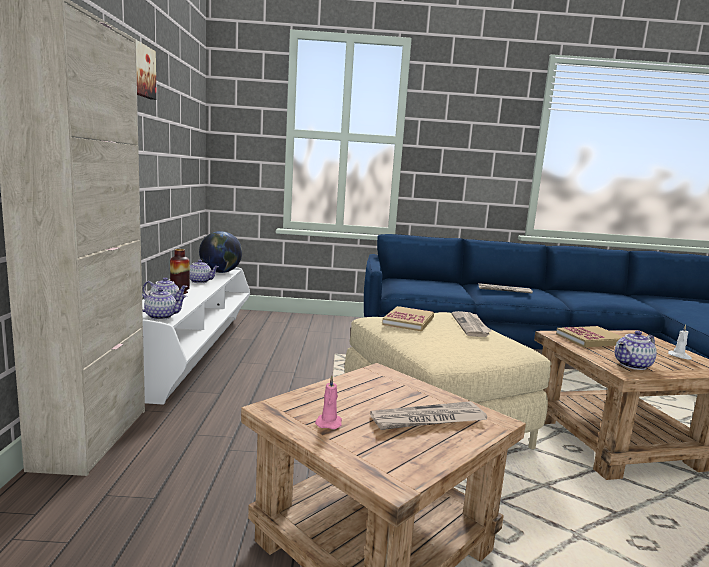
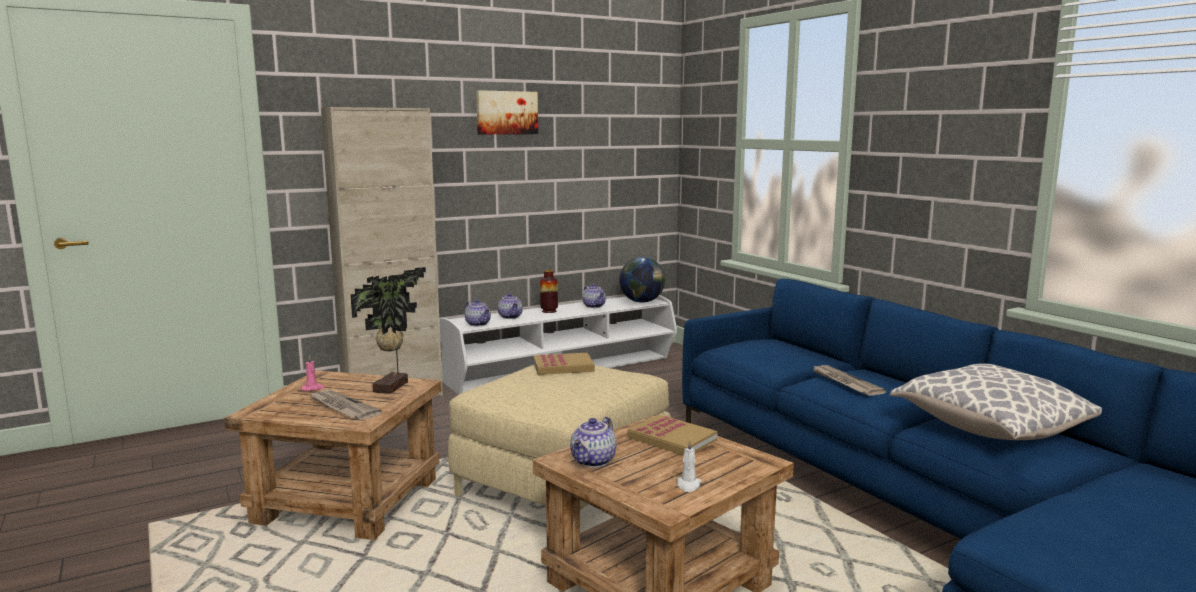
camera: 60 degrees right, 0 degrees up
(378, 384) = (393, 387): none -> potted plant
(471, 326) = (595, 386): newspaper -> none
(592, 295) = (989, 429): none -> pillow
(633, 365) = (594, 461): teapot -> teapot turned 90 degrees counterclockwise

